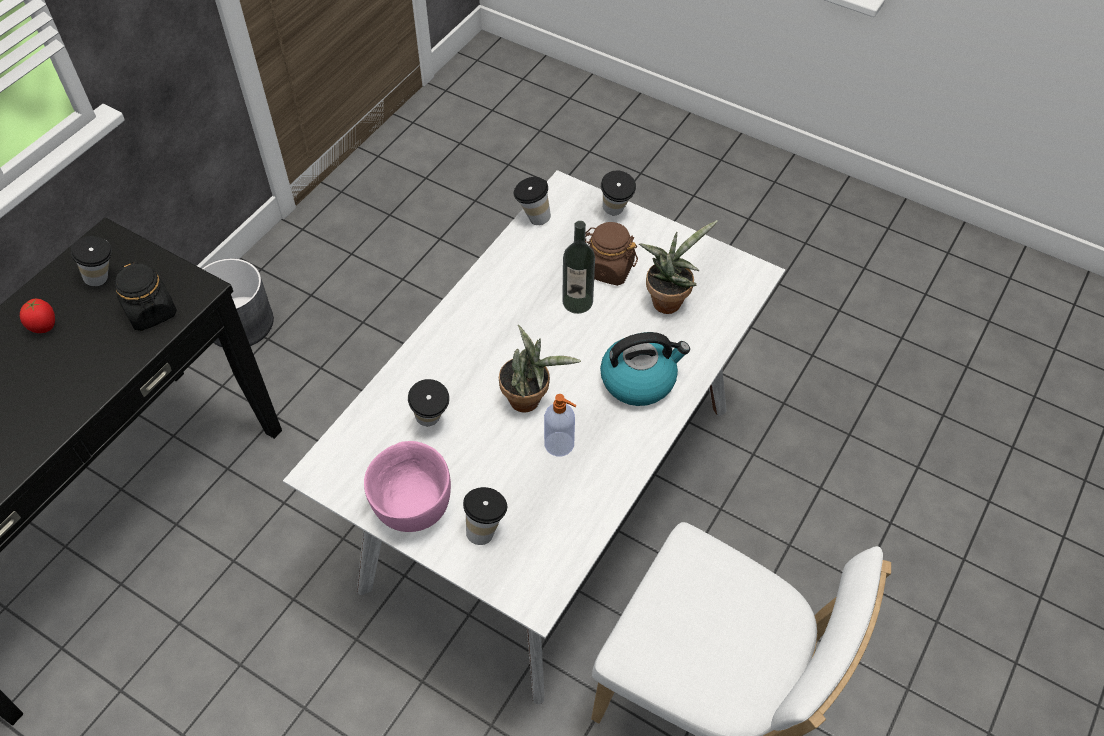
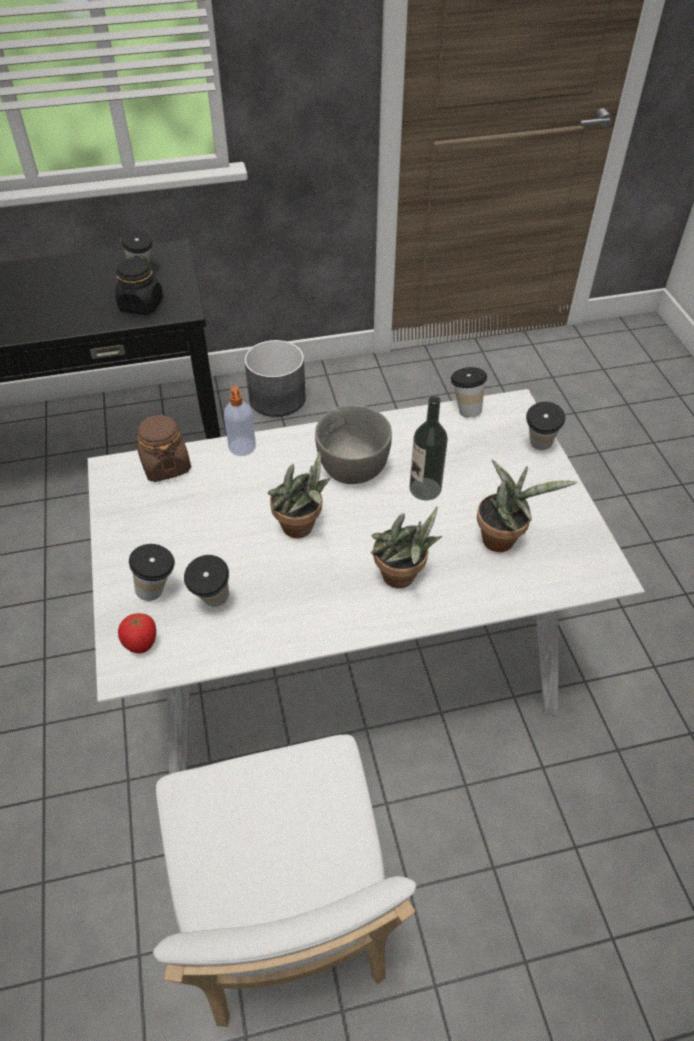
camera: 45 degrees right, 5 degrees down
(45, 327) = (80, 278): tomato -> tomato (142, 645)
(412, 508) = (133, 537): pink bowl -> none
(432, 422) = (217, 493): cup -> cup (213, 603)
(509, 326) = (352, 469): none -> grey bowl
(560, 444) = (282, 577): soap dispenser -> soap dispenser (242, 448)
(608, 269) = (480, 482): brown jar -> brown jar (165, 465)
(639, 380) = (402, 579): kettle -> potted plant

